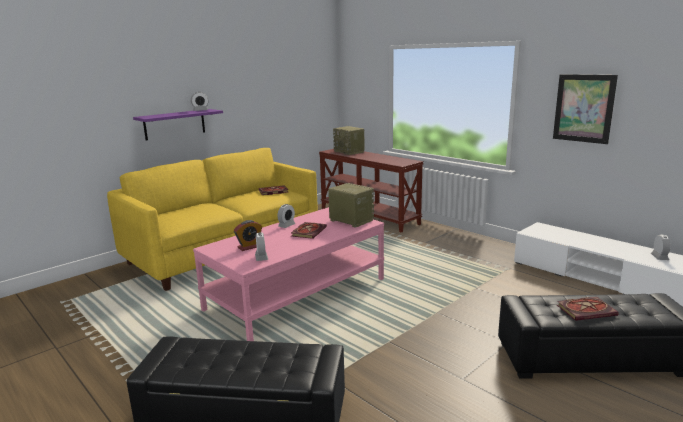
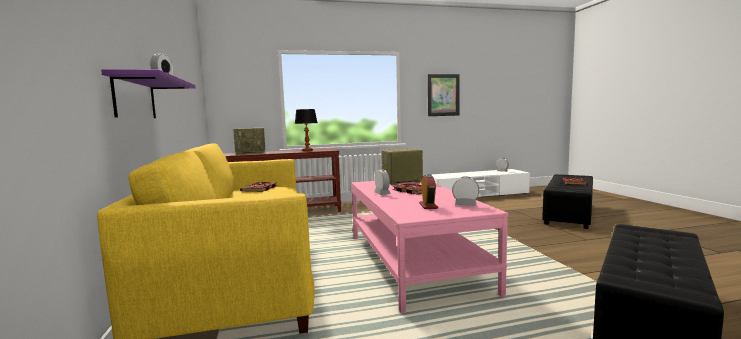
camera: 60 degrees left, 10 degrees down
(382, 160) = (307, 151): none -> table lamp

